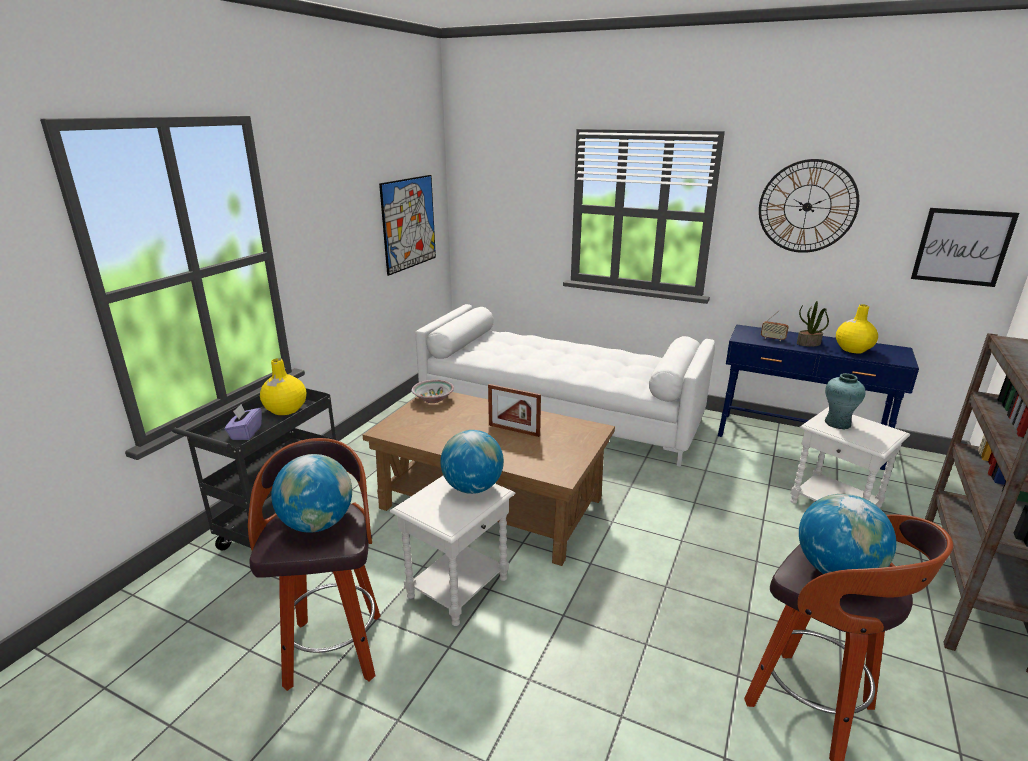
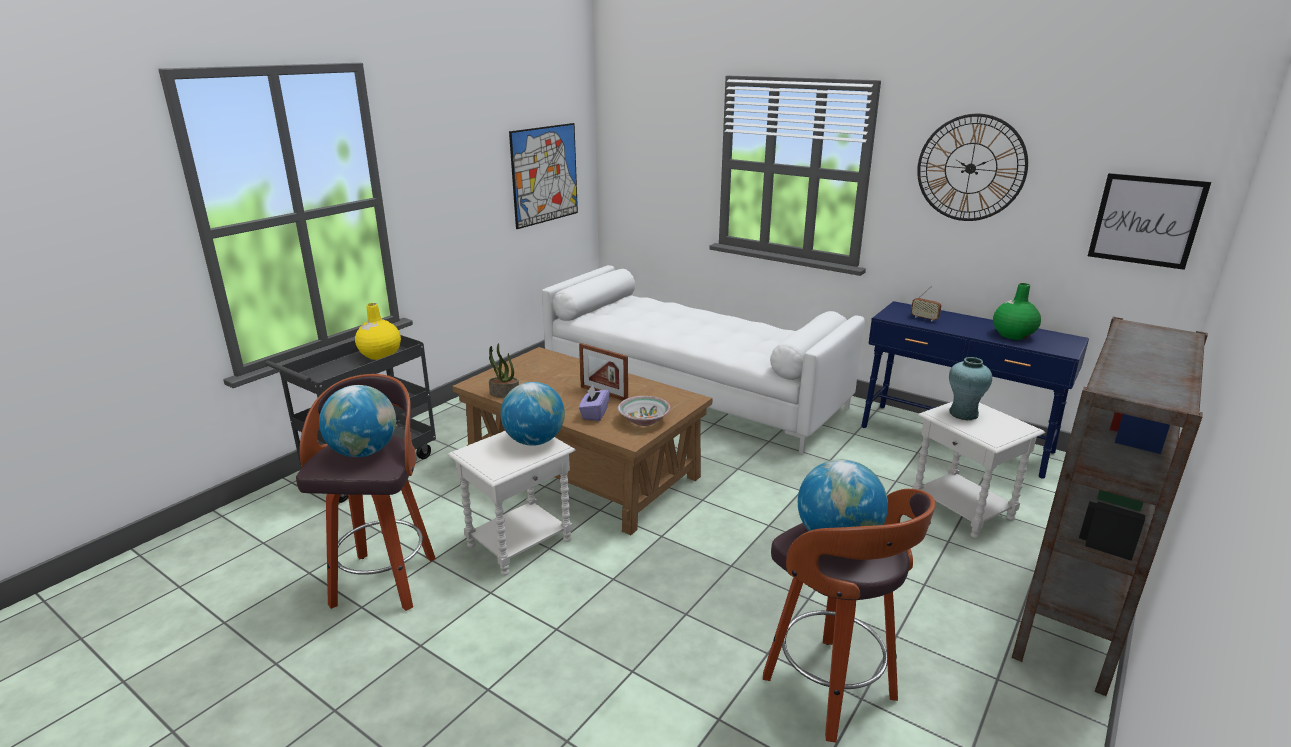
camera: 10 degrees right, 0 degrees up
(246, 433) = (335, 372): purple tissue box -> purple tissue box (594, 414)
(433, 399) = (537, 358): bowl -> bowl (644, 420)
(808, 344) = (963, 326): potted plant -> potted plant (504, 394)
(853, 349) = (1013, 335): yellow vase -> green vase

